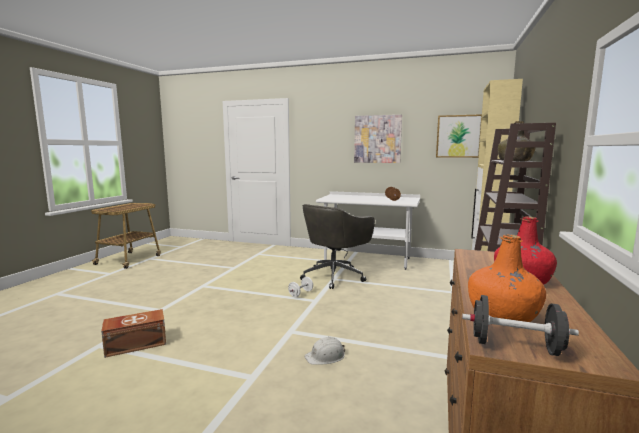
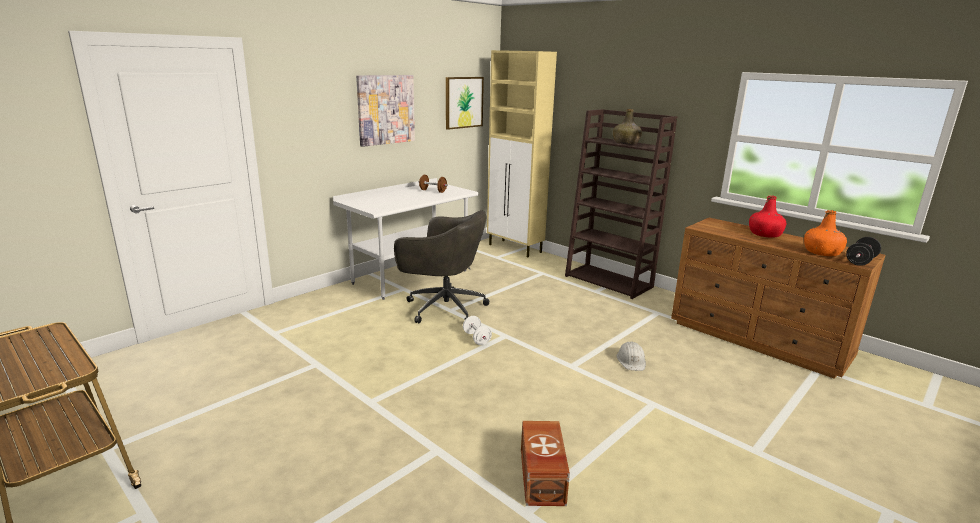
camera: 65 degrees left, 10 degrees up
(334, 276) = (443, 307): grey office chair -> grey office chair turned 45 degrees counterclockwise

